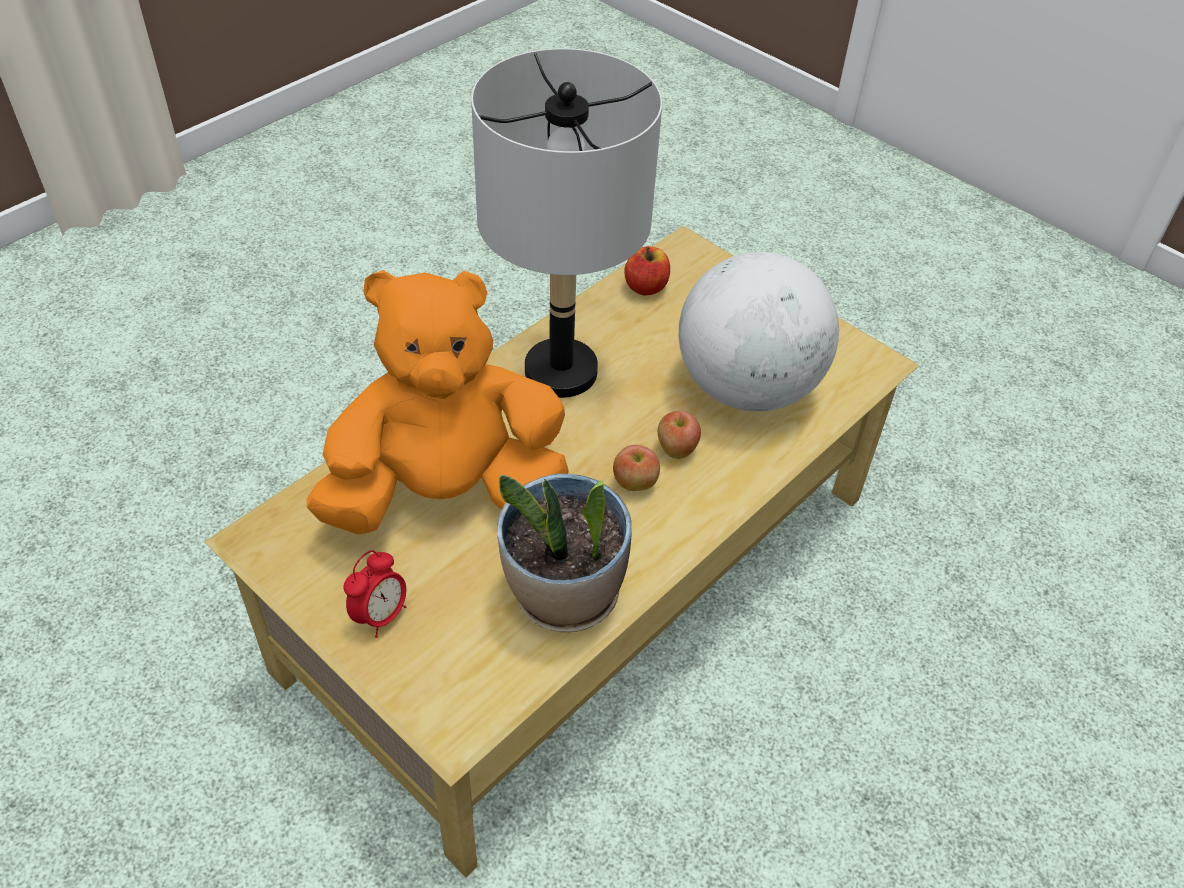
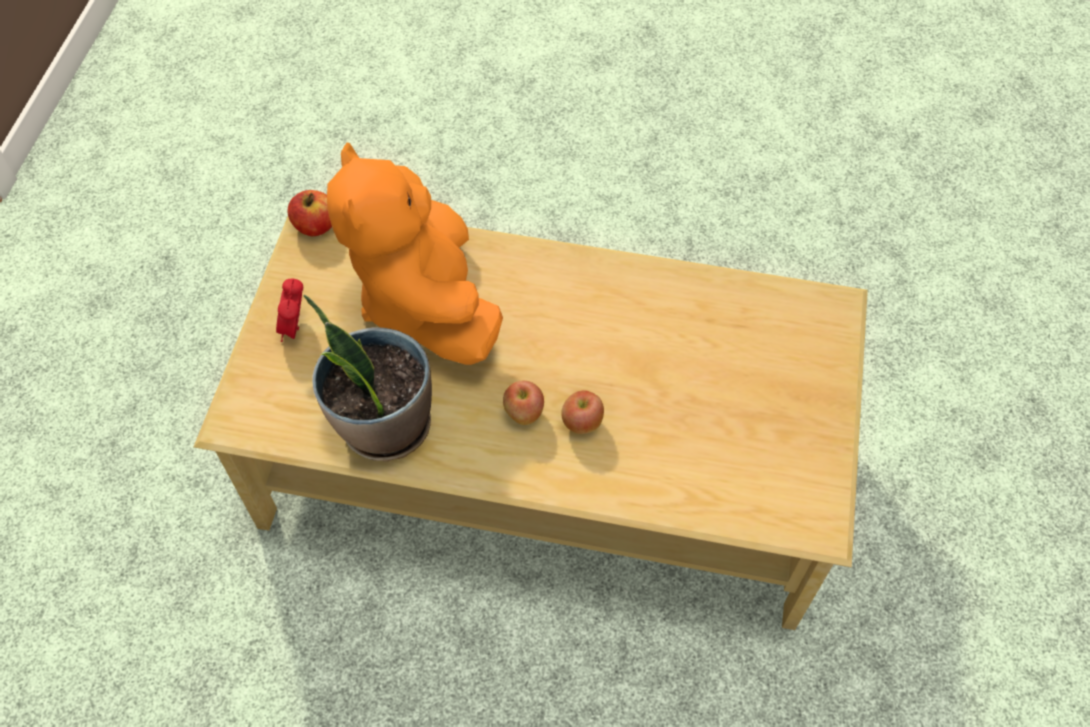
camera: 60 degrees right, 10 degrees up
(380, 615) = (295, 328): alarm clock -> alarm clock turned 90 degrees clockwise
(446, 493) = (425, 302): orange plush toy -> orange plush toy turned 150 degrees counterclockwise
(562, 371) = (604, 301): grey table lamp -> none
(646, 287) = (755, 304): apple -> apple (315, 226)
(746, 387) = (696, 438): globe -> none

